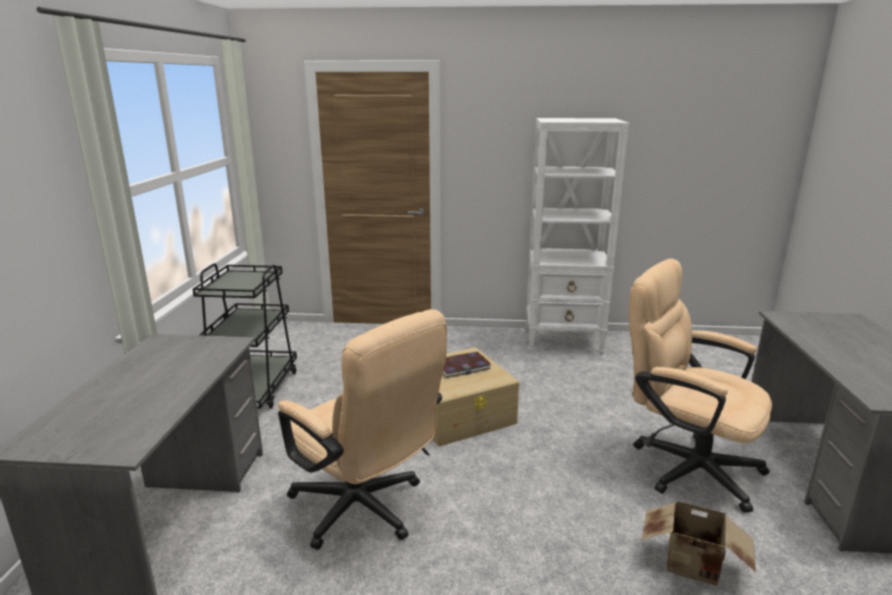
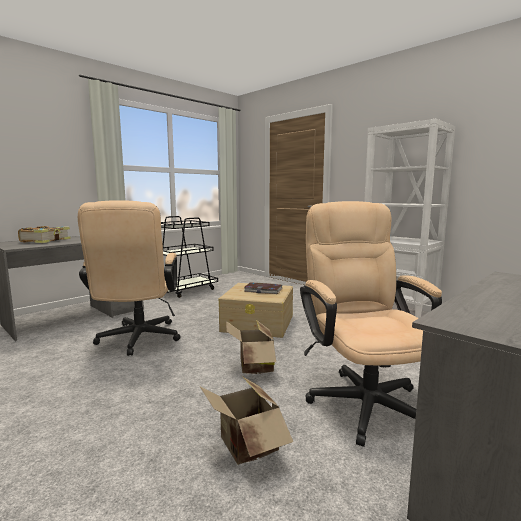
camera: 40 degrees right, 10 degrees down
(108, 405) = (46, 241): none -> book
(557, 478) = (253, 367): none -> cardboard box

